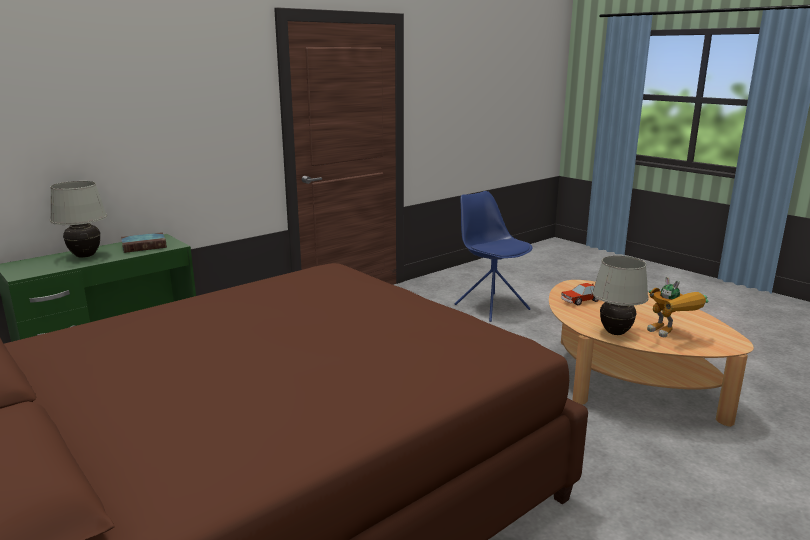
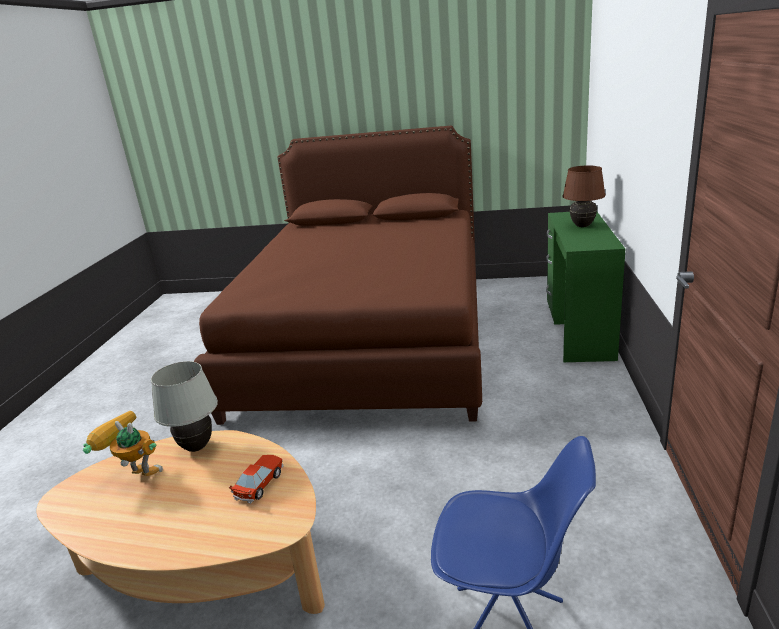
camera: 140 degrees right, 5 degrees up
(85, 256) = (582, 226): white table lamp -> brown table lamp
(145, 246) = (587, 240): book -> none

